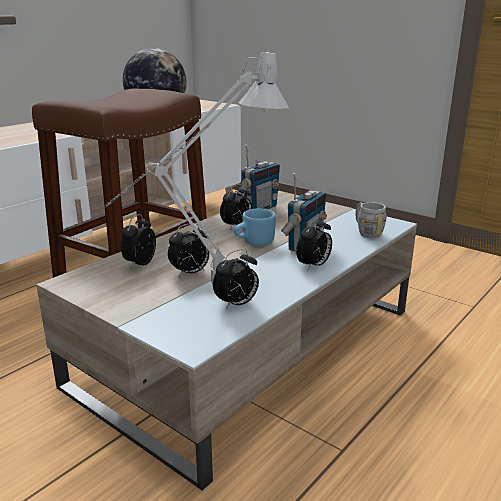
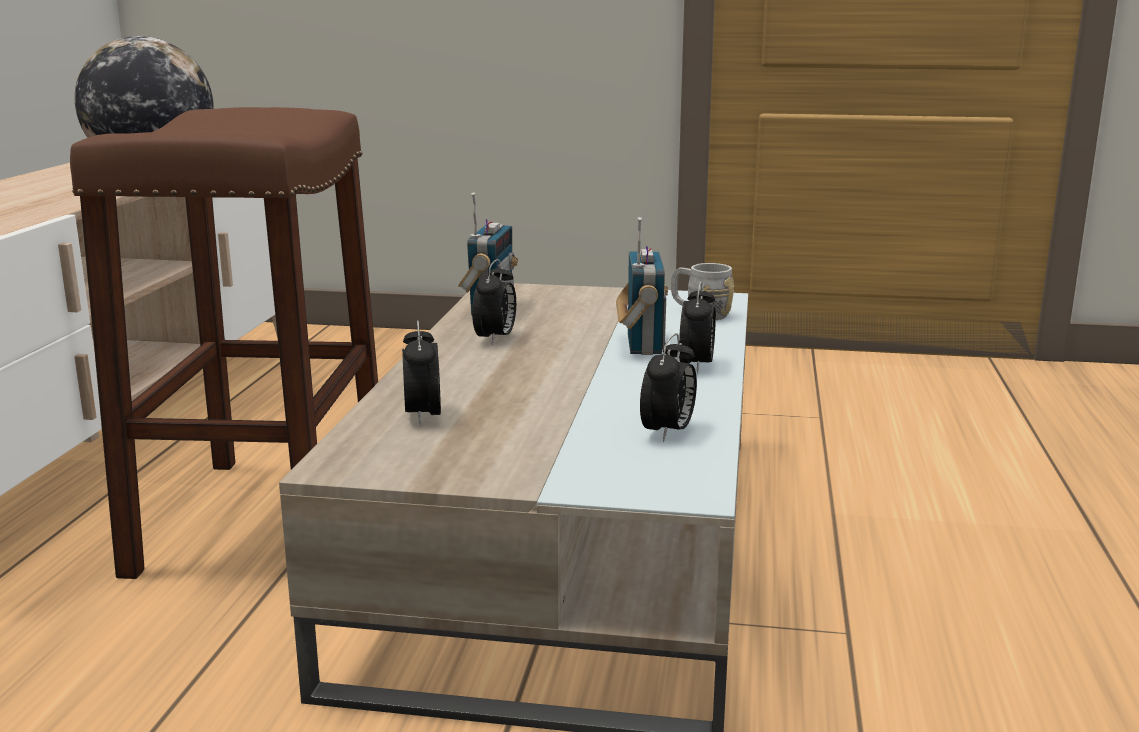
camera: 30 degrees left, 5 degrees down
(190, 273) = (530, 411): alarm clock -> none
(204, 289) = (589, 425): grey table lamp -> none
(253, 243) = (561, 355): blue mug -> none

